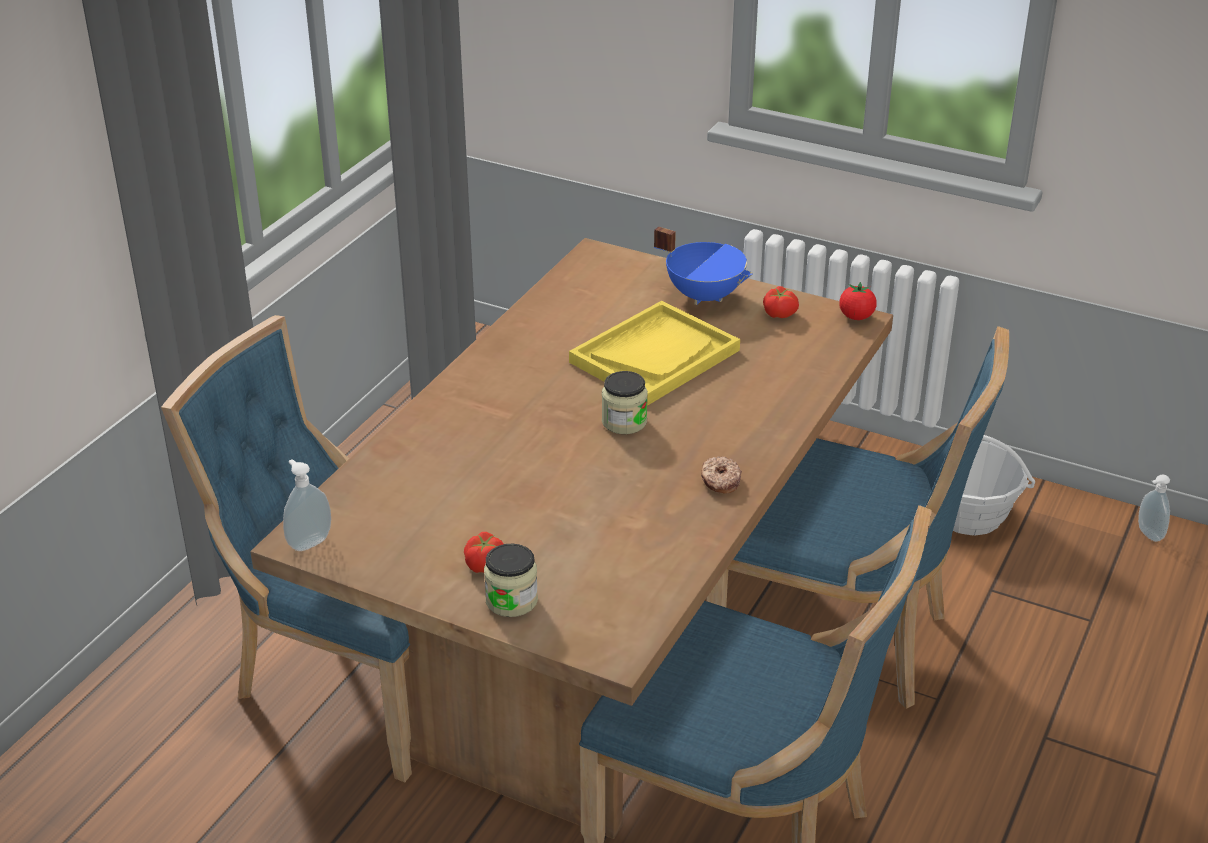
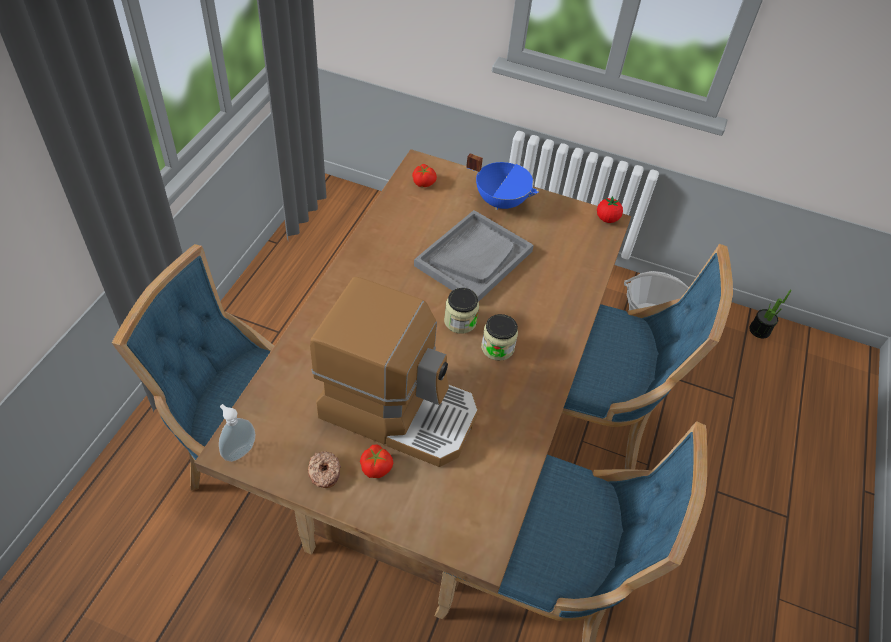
camera: 10 degrees left, 15 degrees up
(511, 600) = (399, 502): jar -> jar (497, 348)
(525, 508) = (399, 409): none -> coffee machine
(654, 356) = (473, 258): yellow tray -> grey tray
(720, 481) = (535, 376): donut -> donut (323, 473)
(780, 313) = (555, 216): tomato -> tomato (424, 182)
(1148, 535) = (759, 330): soap dispenser -> potted plant

